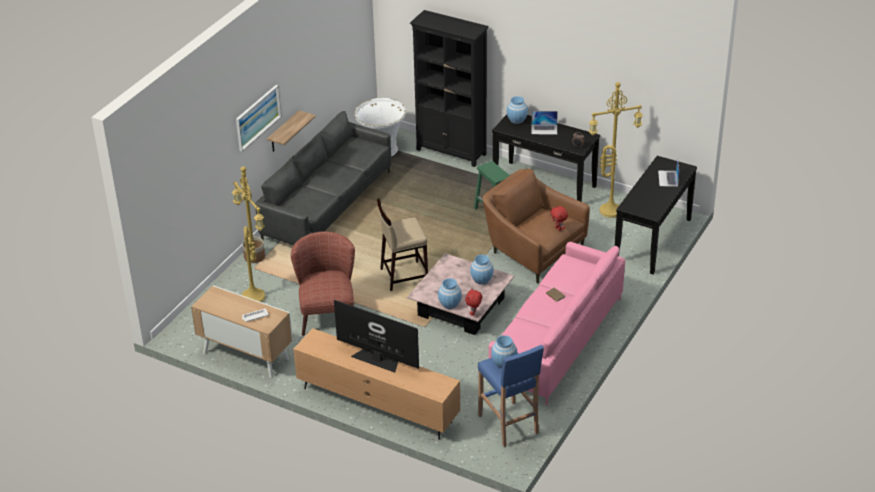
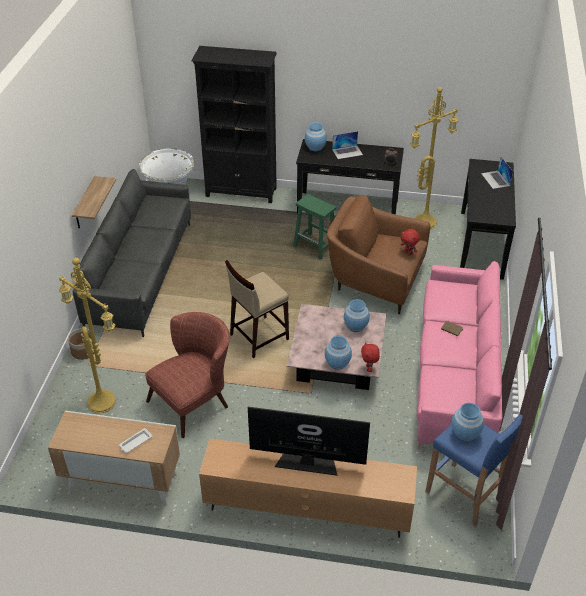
camera: 20 degrees left, 5 degrees up
(257, 117) = (60, 192): picture -> none
(327, 312) = (195, 401): brown armchair -> brown armchair turned 75 degrees clockwise

